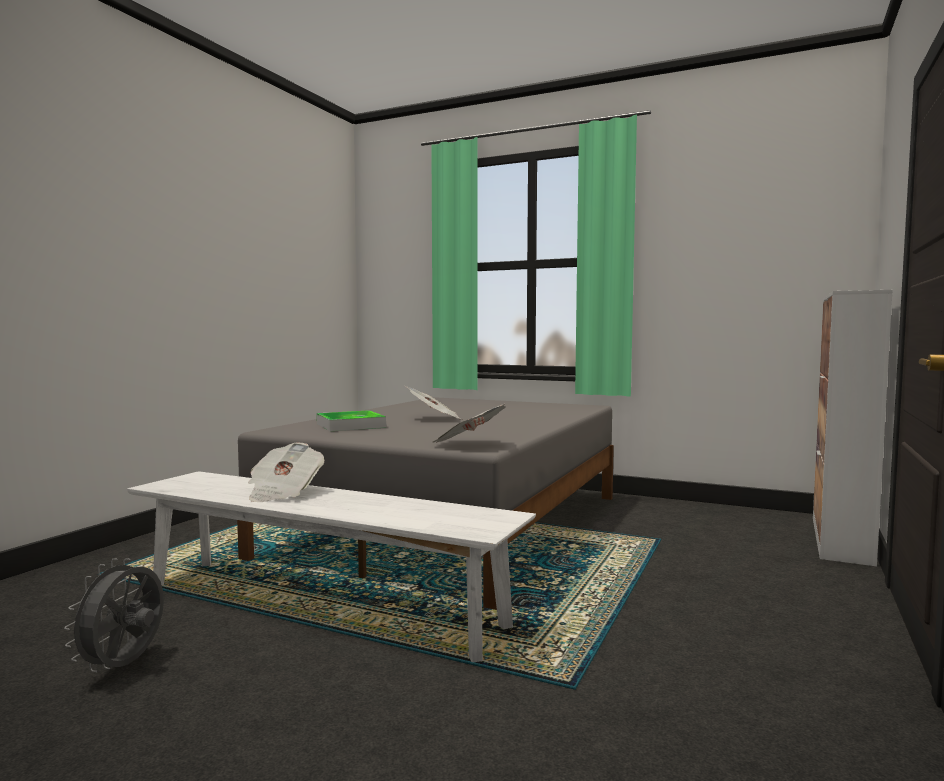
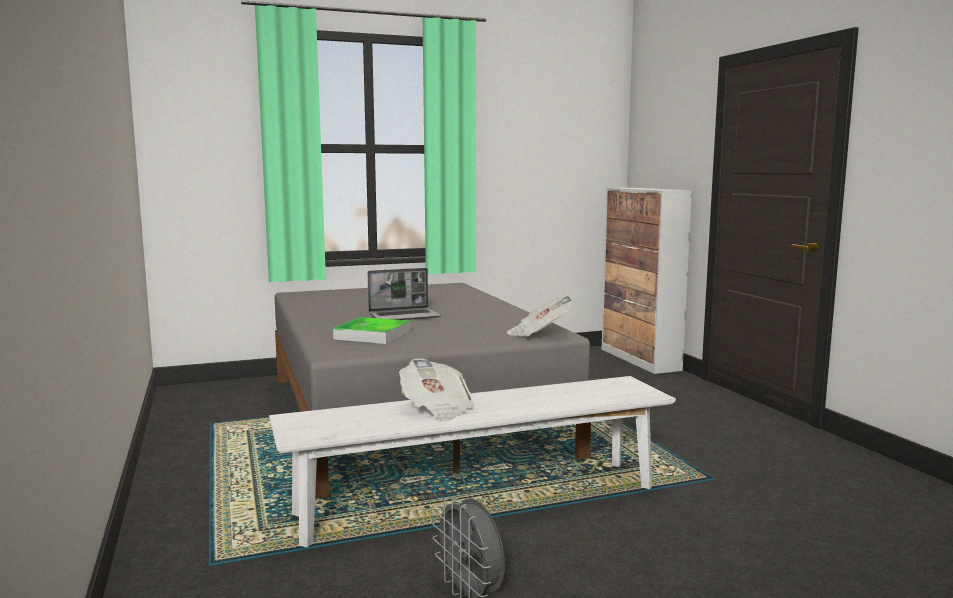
camera: 45 degrees left, 5 degrees up
(434, 419) = (404, 316): newspaper -> laptop

